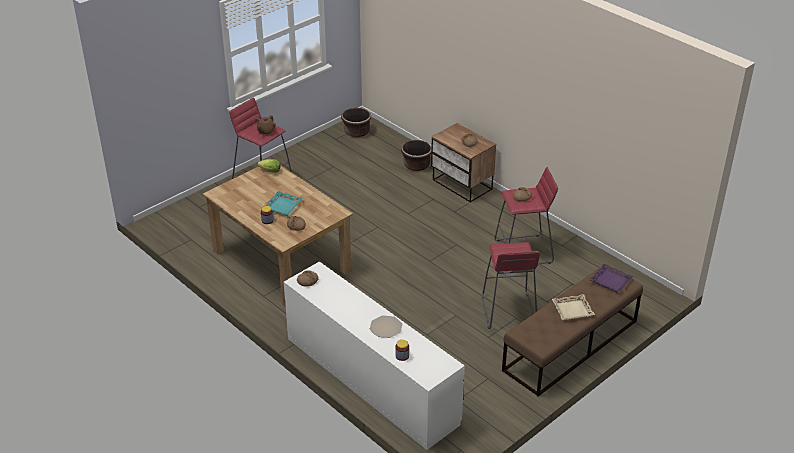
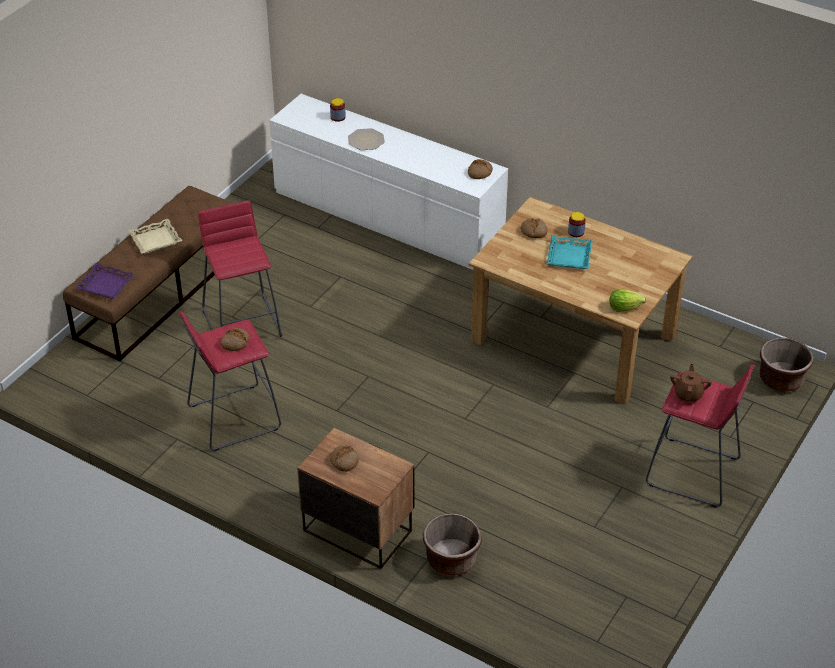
camera: 165 degrees right, 5 degrees up
(356, 132) = (597, 625): brown planter -> brown planter (781, 379)

